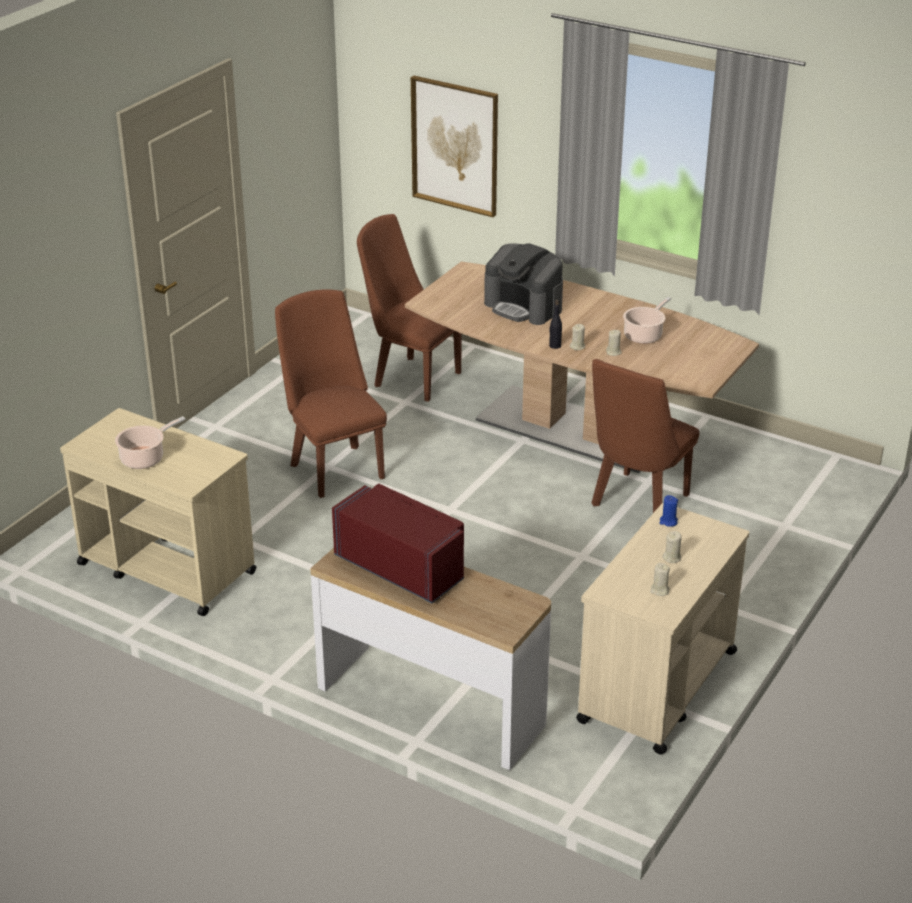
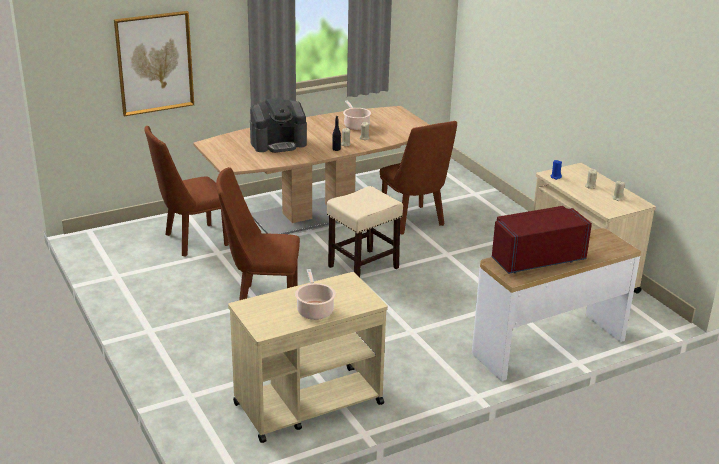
camera: 60 degrees left, 5 degrees down
(477, 505) = (362, 267): none -> beige stool

